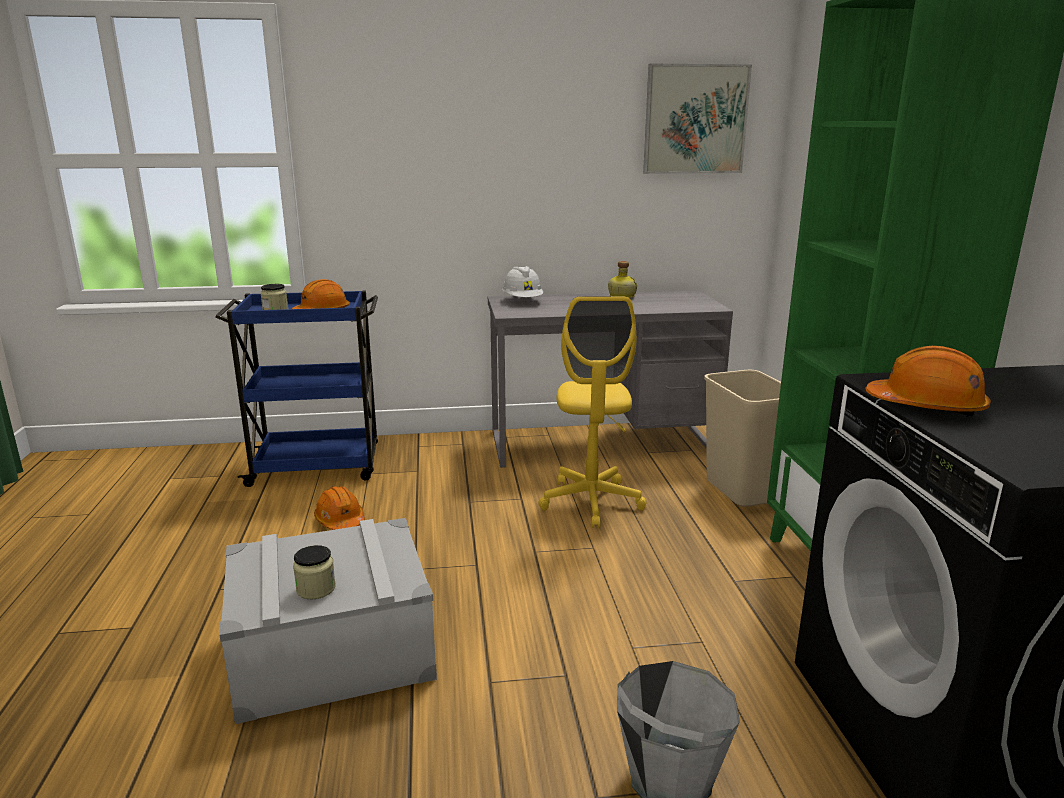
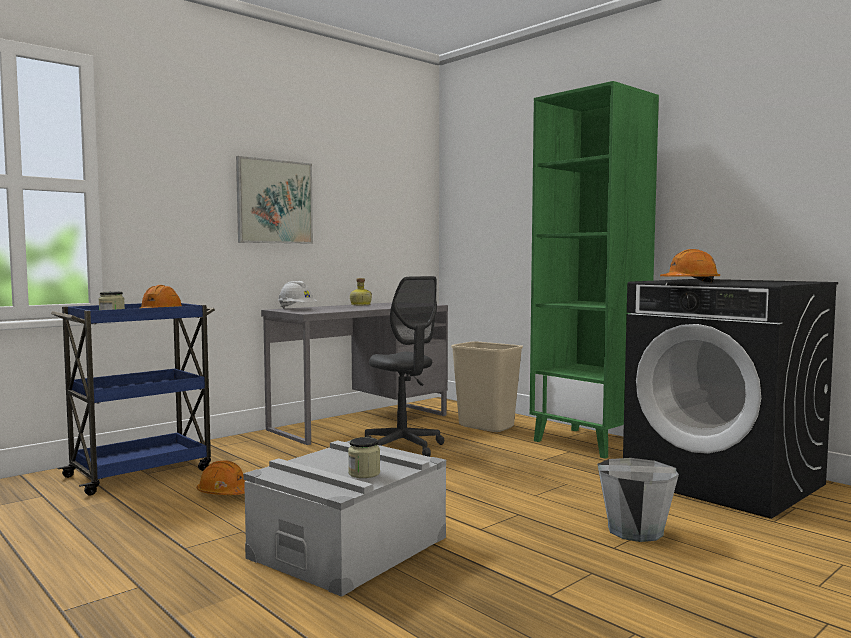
camera: 35 degrees left, 15 degrees down
(591, 502) = (403, 447): yellow office chair -> grey office chair
(695, 120) = (391, 181): picture -> picture (274, 202)

